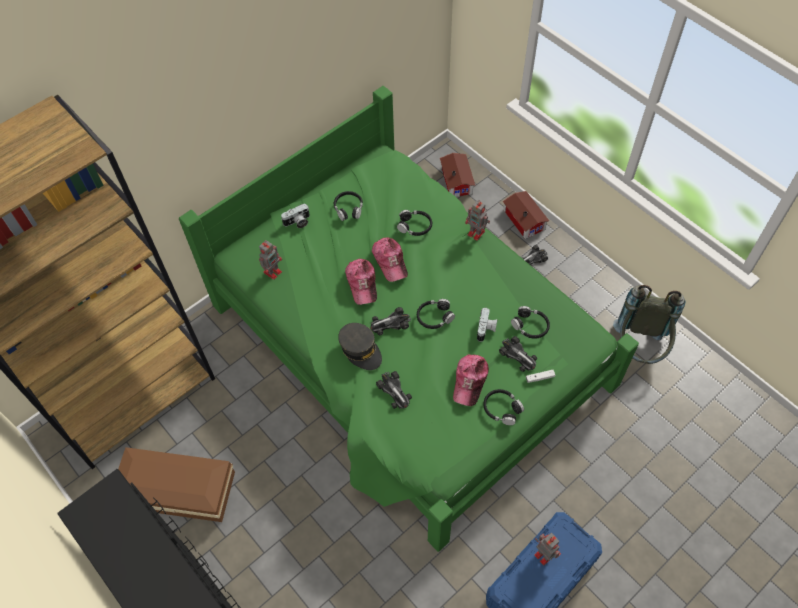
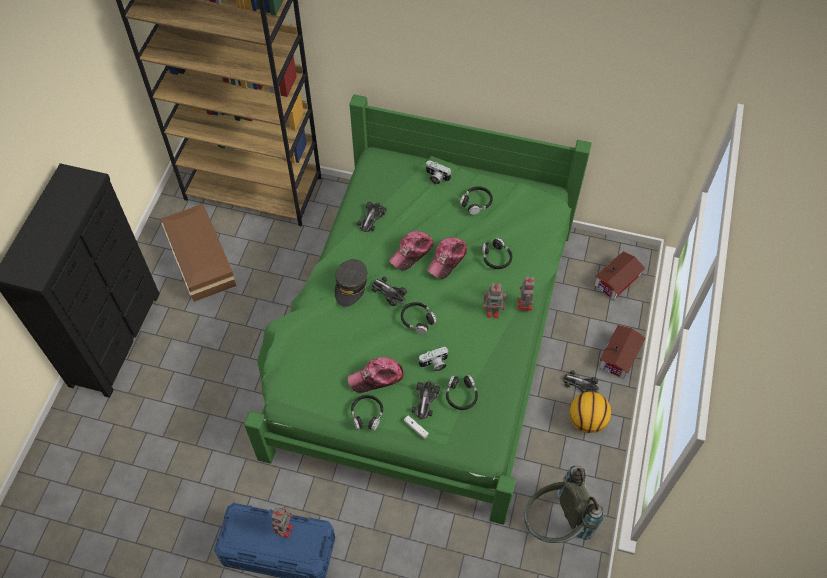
camera: 55 degrees right, 0 degrees up
(273, 271) = (380, 189): toy robot -> toy robot (493, 311)
(394, 391) = (330, 329): toy car -> toy car (371, 218)
(565, 275) = (586, 420): none -> basketball

